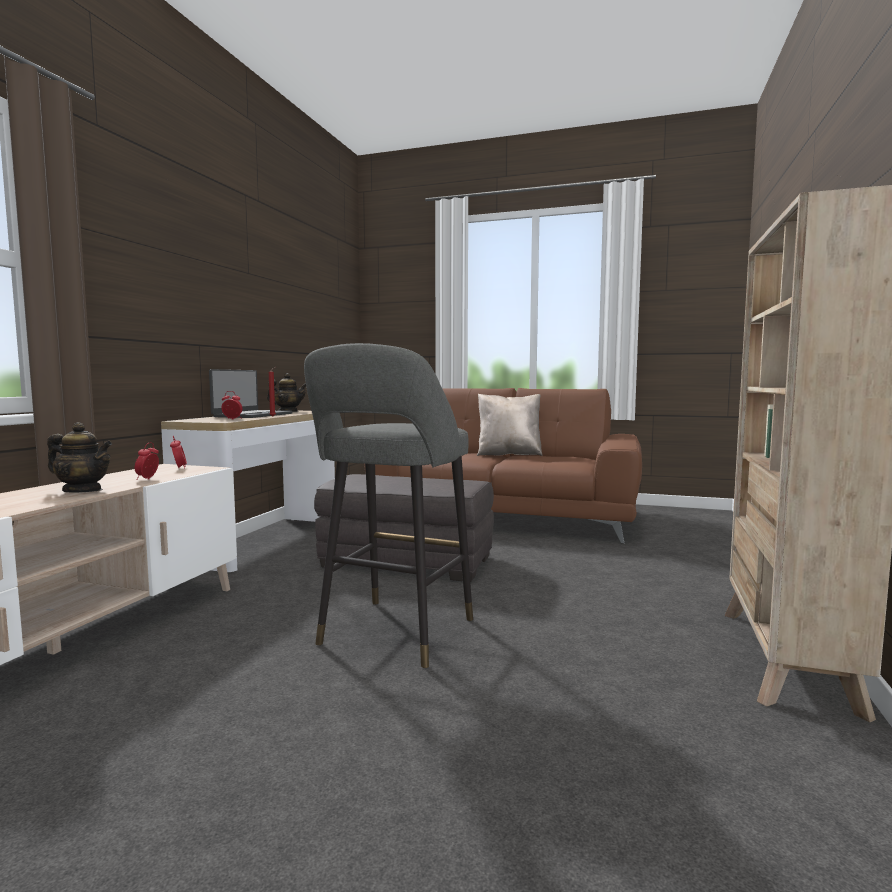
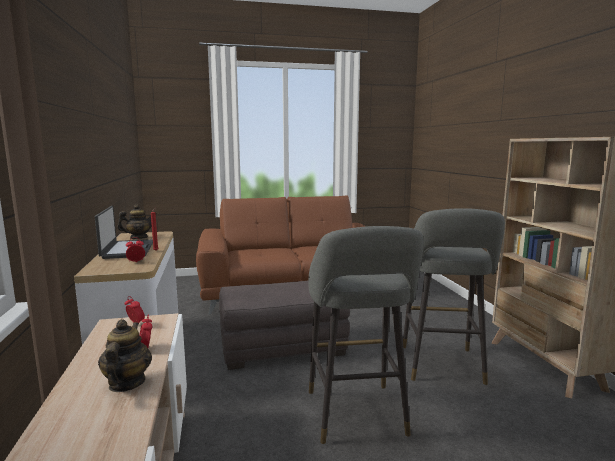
camera: 30 degrees left, 5 degrees up
(83, 491) = (126, 383): teapot -> teapot turned 75 degrees counterclockwise
(508, 454) = (295, 247): beige pillow -> none
(590, 621) = (442, 367): none -> grey stool

